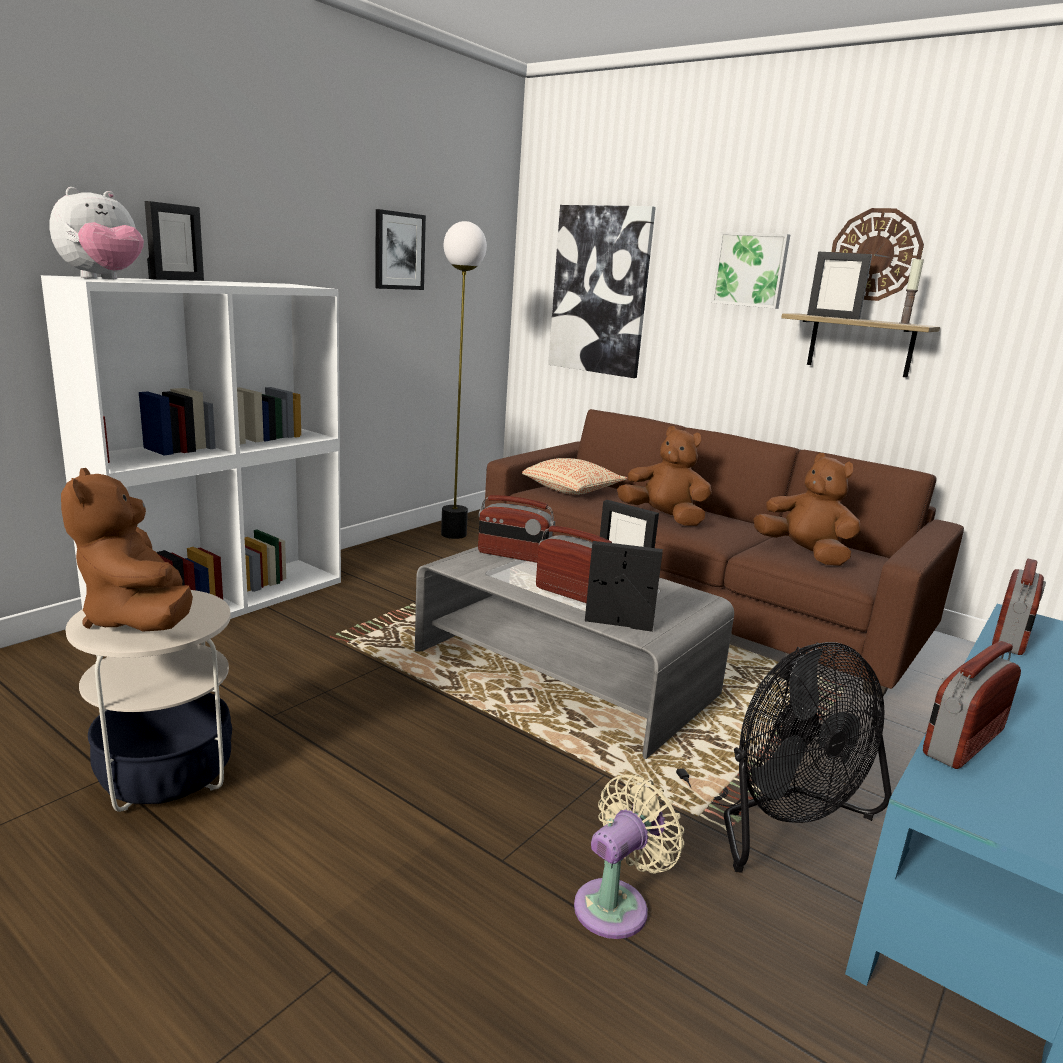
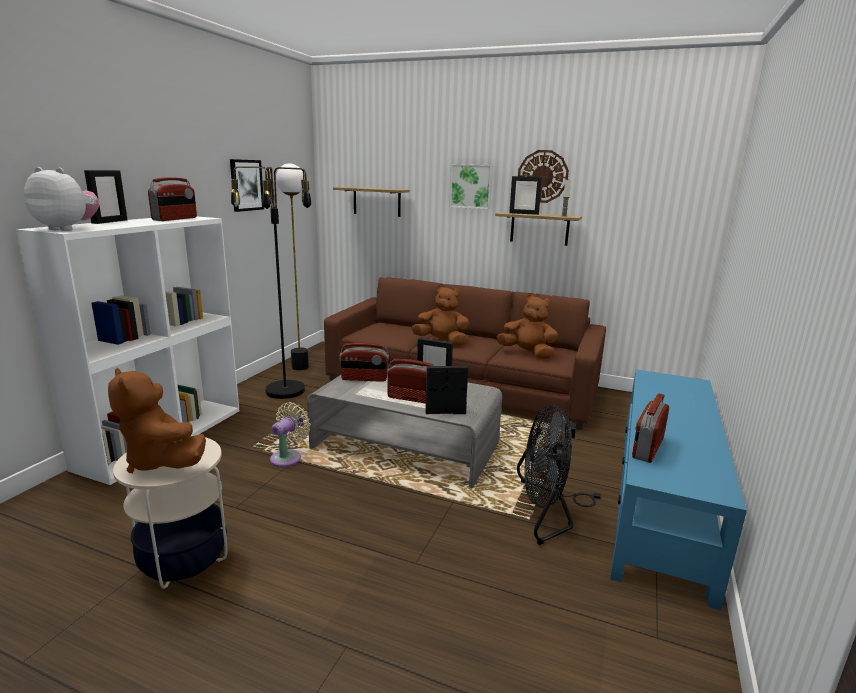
camera: 15 degrees left, 0 degrees up
(104, 279) = (67, 229): plush toy -> plush toy turned 105 degrees counterclockwise
(418, 565) = (286, 391): none -> floor lamp
(571, 489) = (378, 330): beige pillow -> none
(600, 291) = (376, 201): picture -> shelf
(616, 904) = (486, 572): beige fan -> beige fan (288, 457)
(774, 821) = (550, 508): black fan -> black fan turned 135 degrees clockwise
(1011, 638) = (649, 387): radio -> radio (175, 219)

